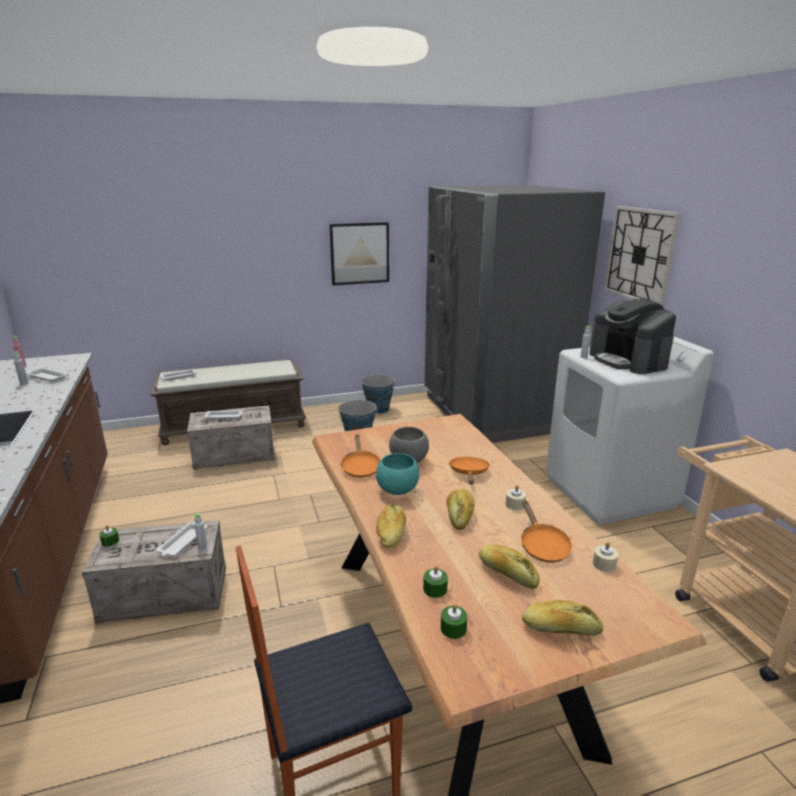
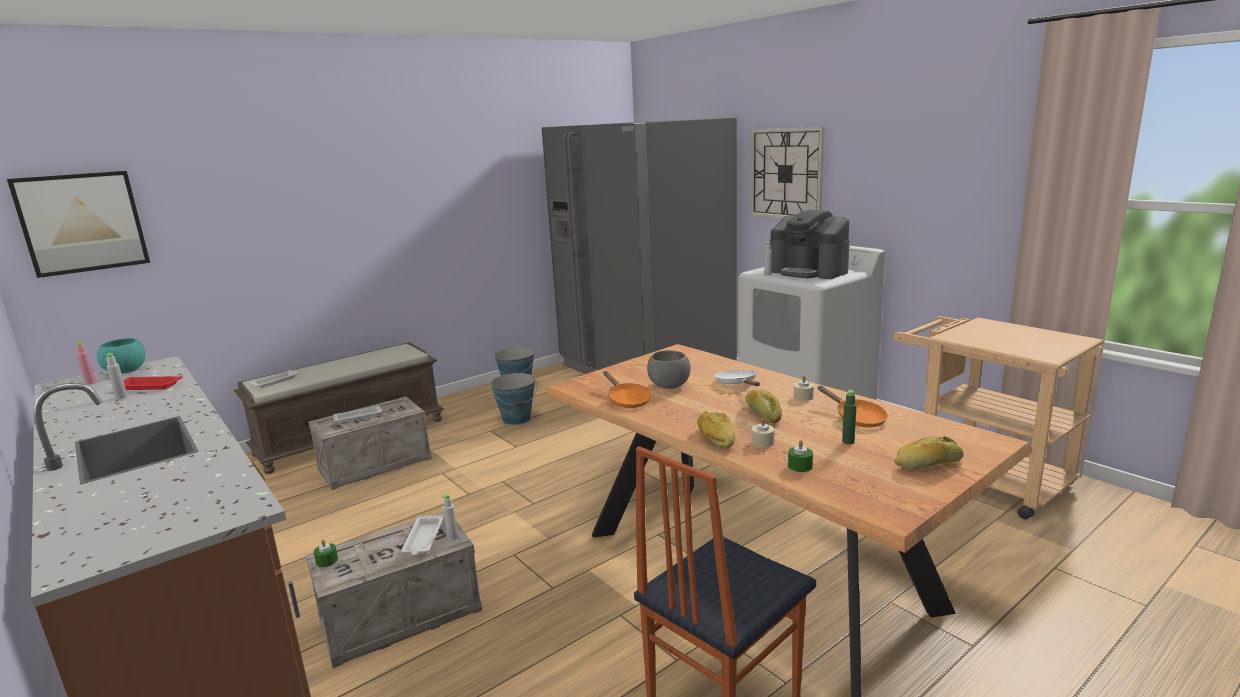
camera: 20 degrees left, 5 degrees down
(47, 377) = (147, 386): white tray -> red tray
(359, 253) = (473, 208): picture -> picture (82, 223)
(398, 490) = (685, 409): turquoise bowl -> turquoise bowl (127, 371)
(453, 628) = (844, 486): green candle -> none
(469, 473) = (737, 384): orange frying pan -> white frying pan
(507, 573) = (848, 442): bread -> green bottle
(604, 564) = (917, 418): beige candle -> beige candle (762, 442)

